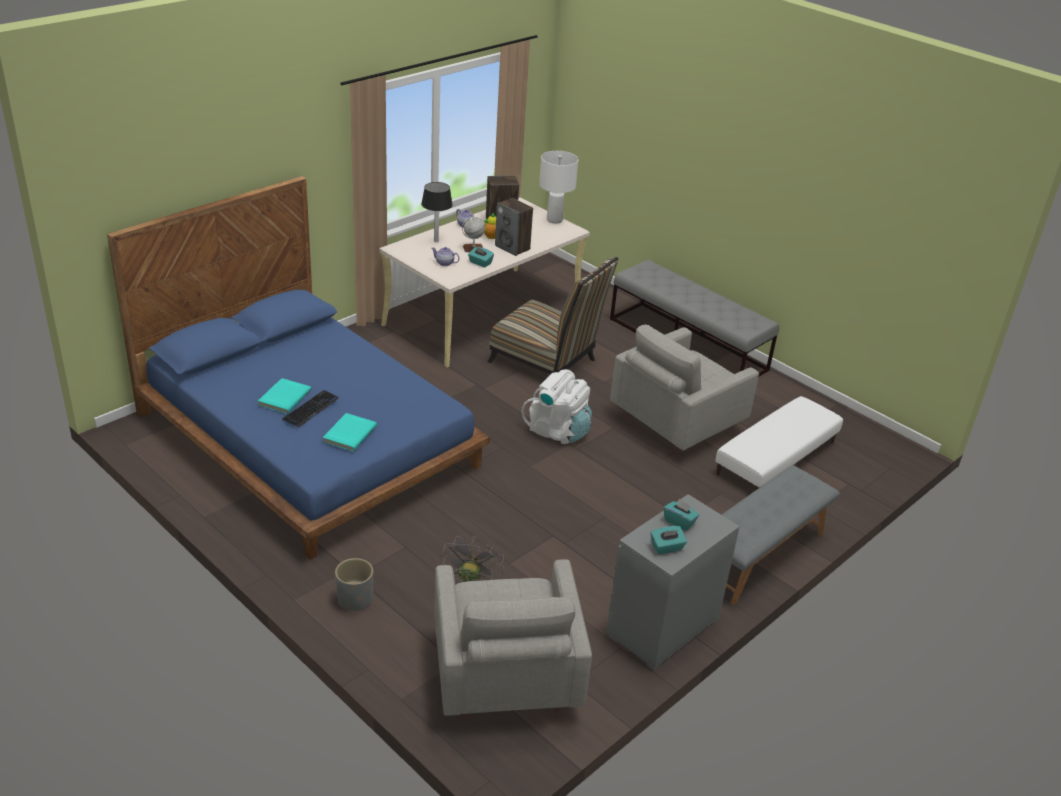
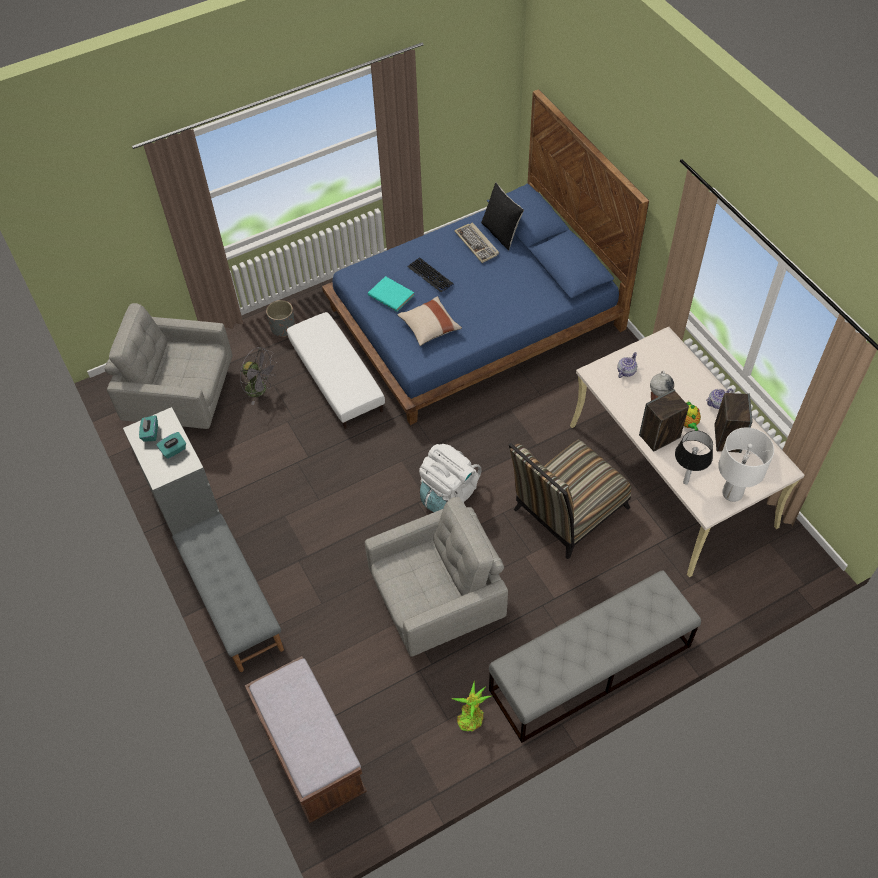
camera: 110 degrees right, 20 degrees up
(228, 370) = (501, 233): none -> black pillow
(250, 383) = (477, 244): none -> keyboard
(283, 397) = (452, 261): turquoise book -> none
(393, 403) = (429, 327): none -> beige pillow
(436, 241) = (677, 371): table lamp -> table lamp (685, 482)
(480, 263) = (624, 401): turquoise tissue box -> none
(675, 423) = (438, 601): grey armchair -> grey armchair turned 90 degrees clockwise
(766, 395) = (471, 716): none -> potted plant
(776, 457) = (360, 678): white ottoman -> white ottoman (337, 378)
(860, 475) = (310, 753): none -> brown bench

